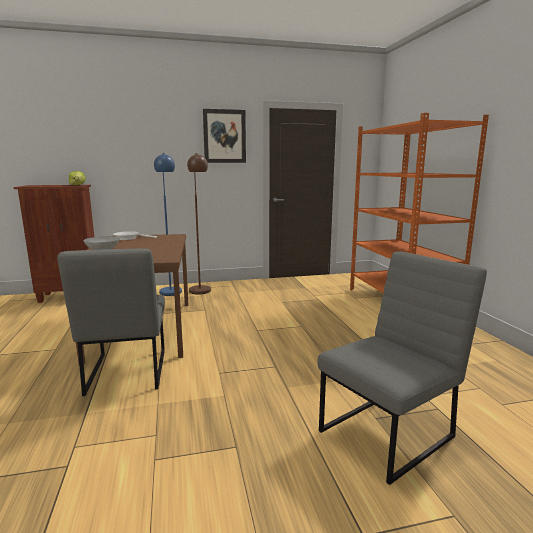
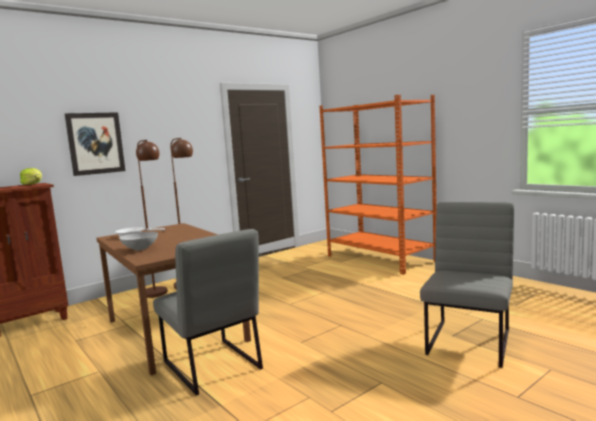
camera: 25 degrees left, 5 degrees down
(171, 294) = (159, 295): blue floor lamp -> brown floor lamp
(224, 136) = (187, 119): picture -> picture (95, 143)

